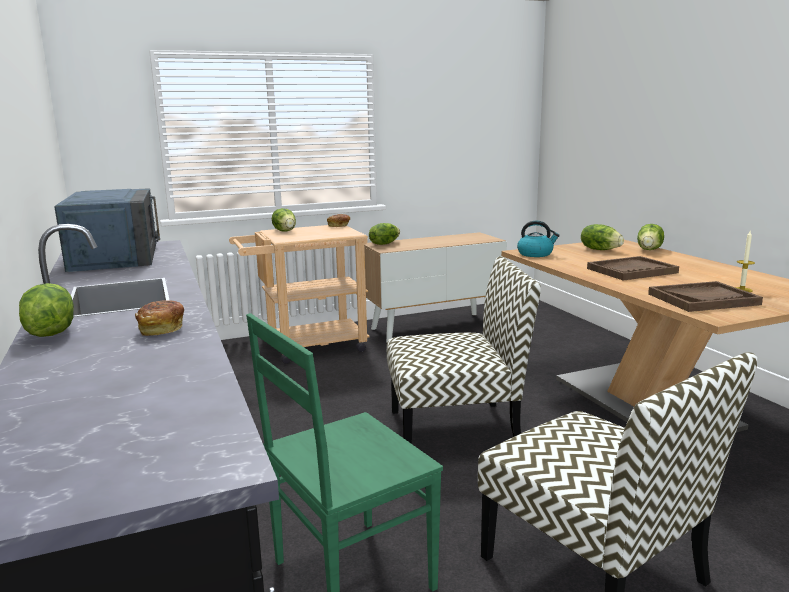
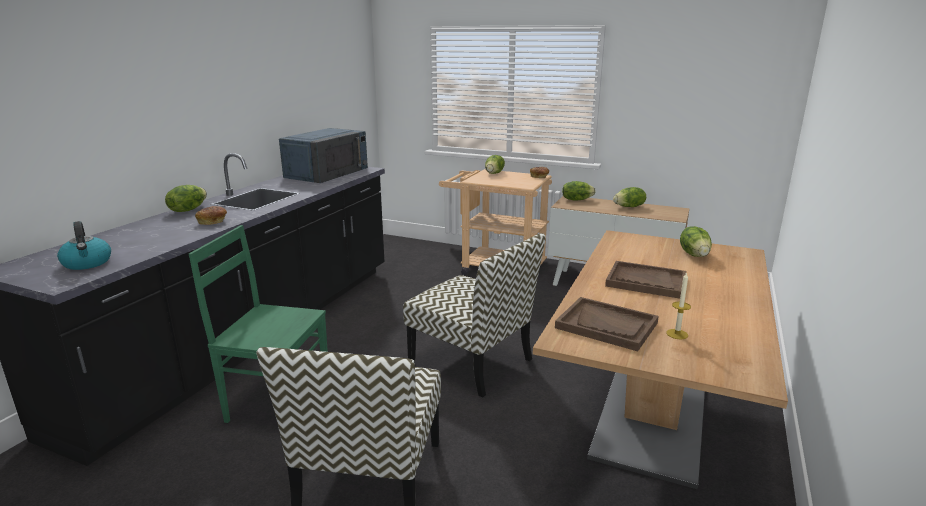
camera: 45 degrees right, 5 degrees up
(535, 254) = (622, 241): kettle -> kettle (87, 263)
(650, 250) = (746, 270): lettuce -> lettuce (629, 207)

